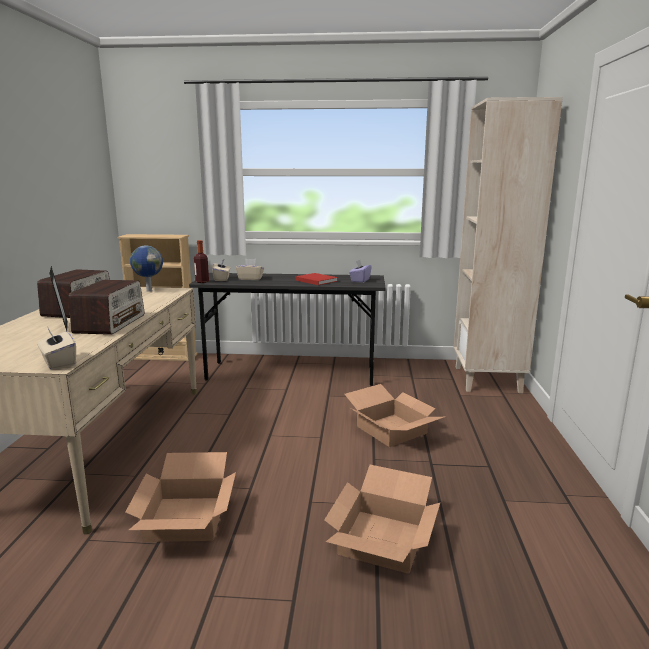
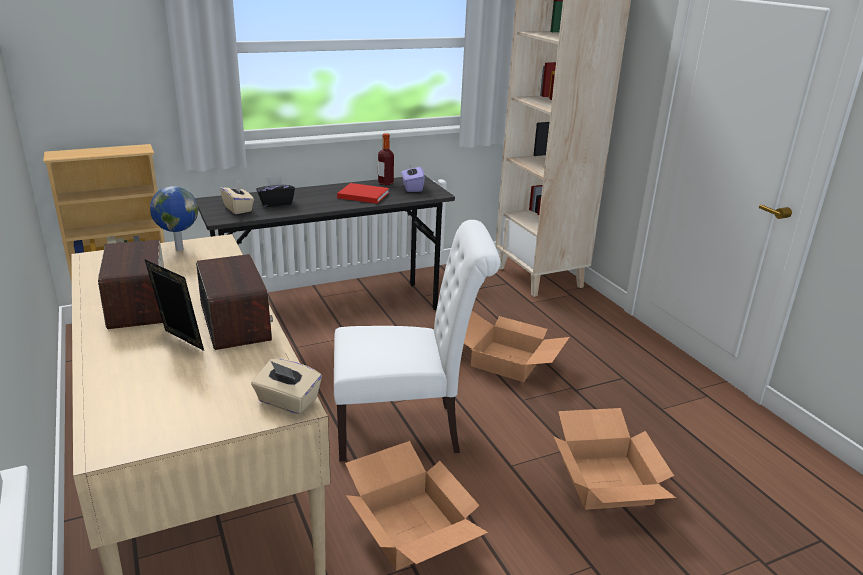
camera: 30 degrees left, 10 degrees up
(202, 282) = (219, 218): bottle -> bottle (385, 183)
(250, 279) = (276, 203): beige tissue box -> black tissue box
(259, 455) = (407, 430): none -> white chair

